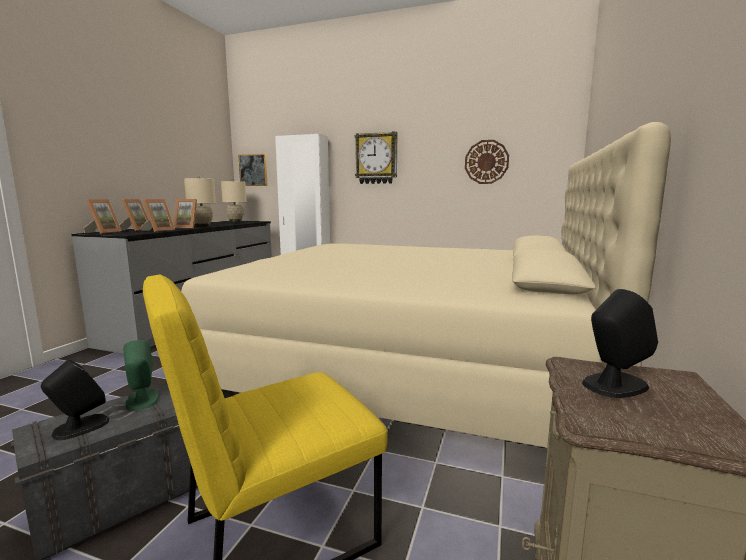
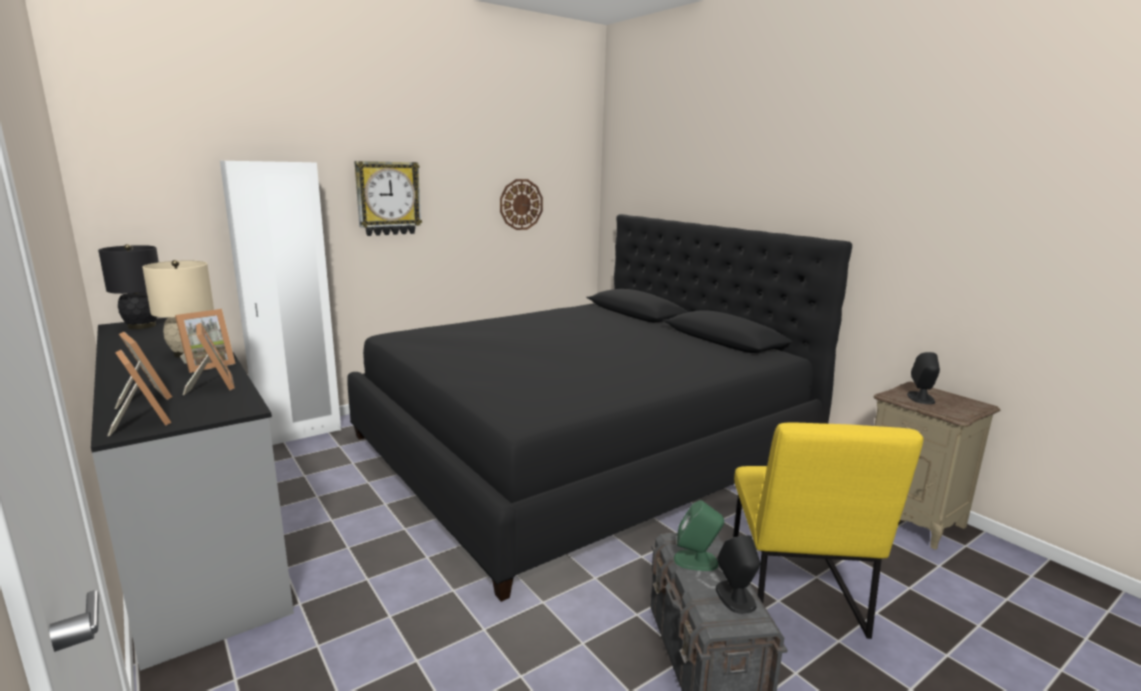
camera: 55 degrees left, 5 degrees up
(235, 221) = (141, 326): beige table lamp -> black table lamp
(253, 170) = (134, 217): picture -> none
(407, 360) = (580, 449): beige bed -> black bed

